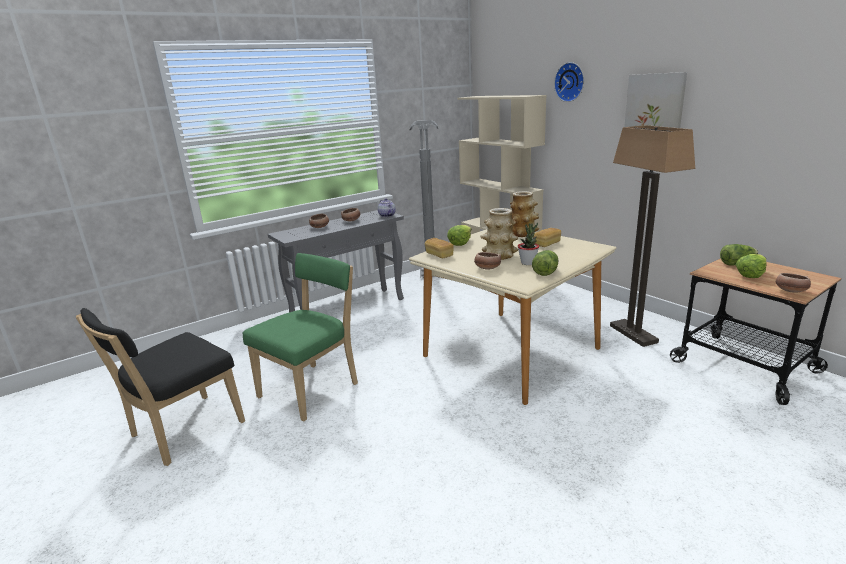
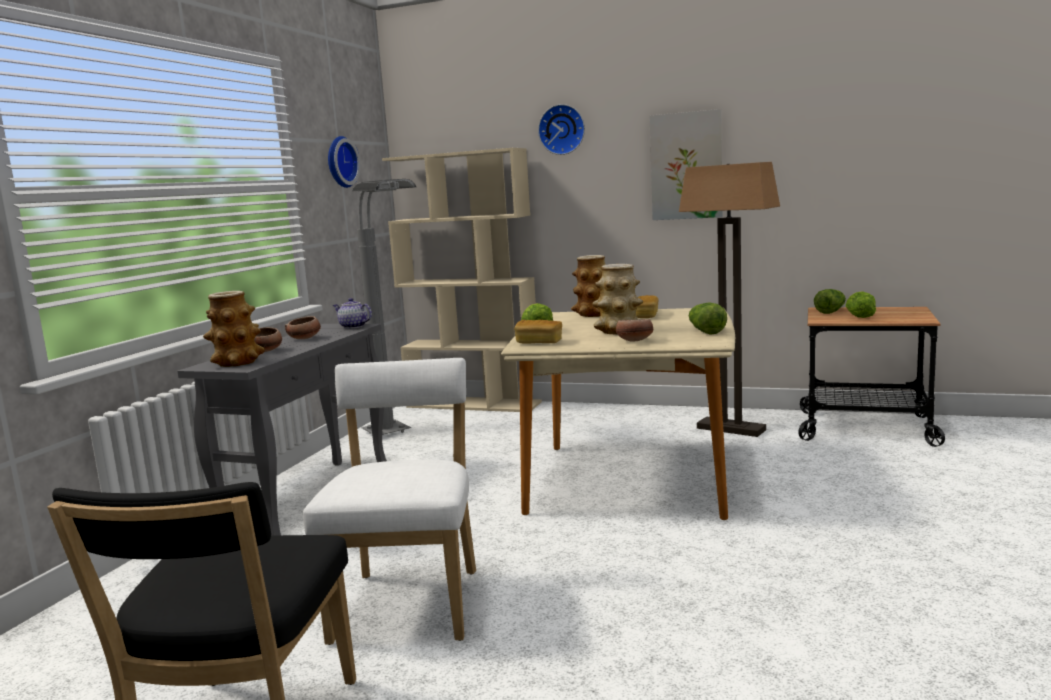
camera: 35 degrees left, 10 degrees down
(294, 234) = (237, 362): none -> vase
(313, 388) = (410, 601): green chair -> white chair
(422, 102) = (339, 162): none -> wall clock
(528, 263) = (668, 330): potted plant -> none
(790, 291) = (913, 319): bowl -> none

